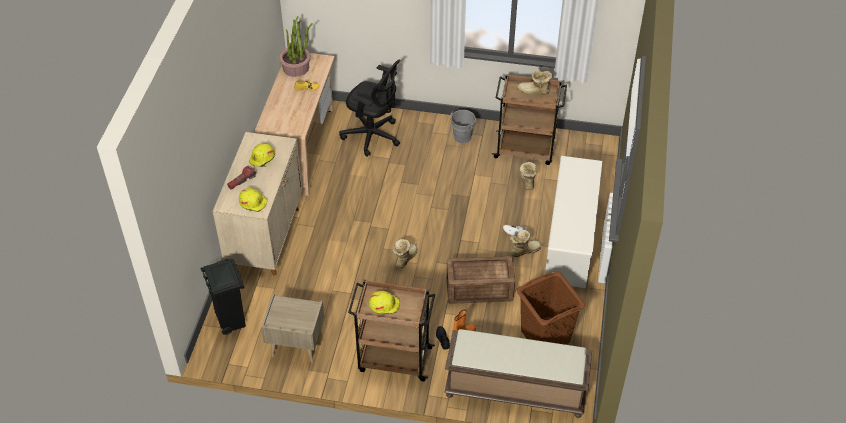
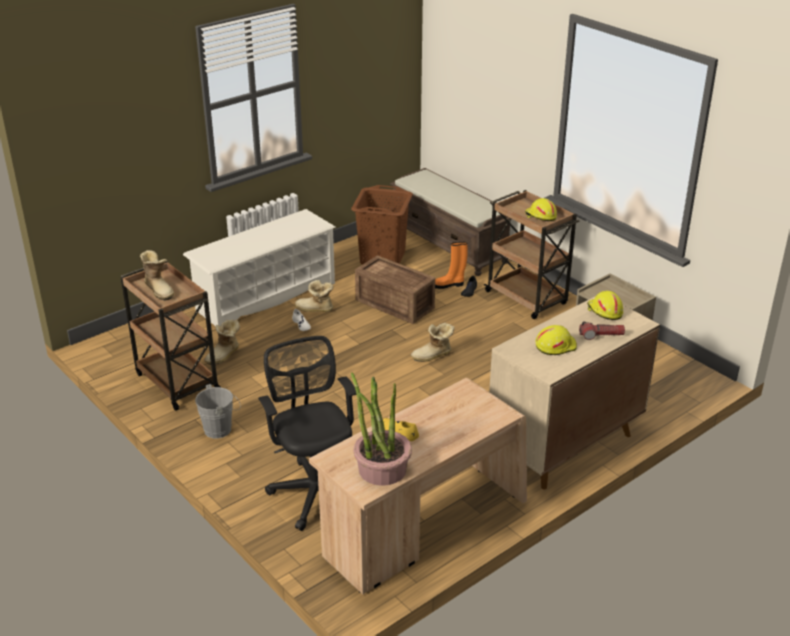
camera: 140 degrees left, 15 degrees down
(231, 321) = (664, 391): black trash can -> none

